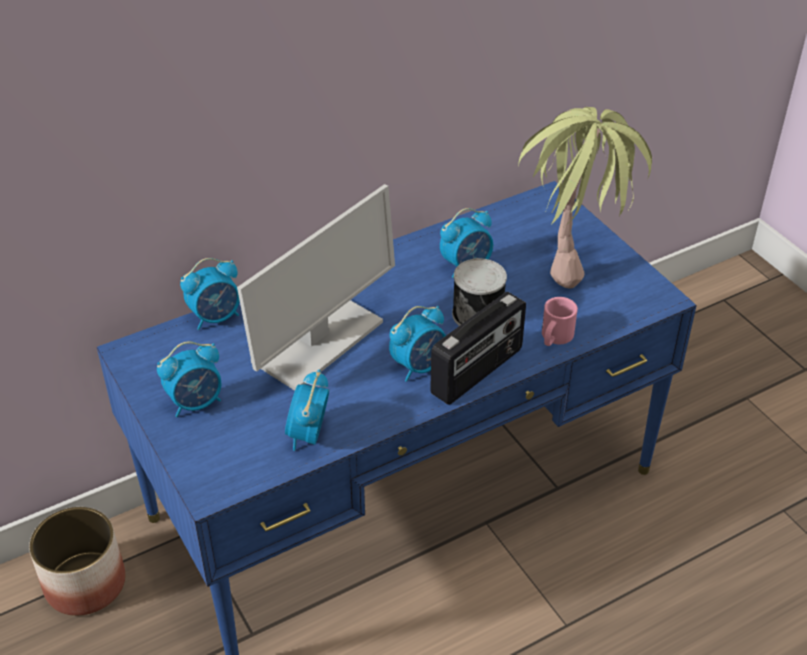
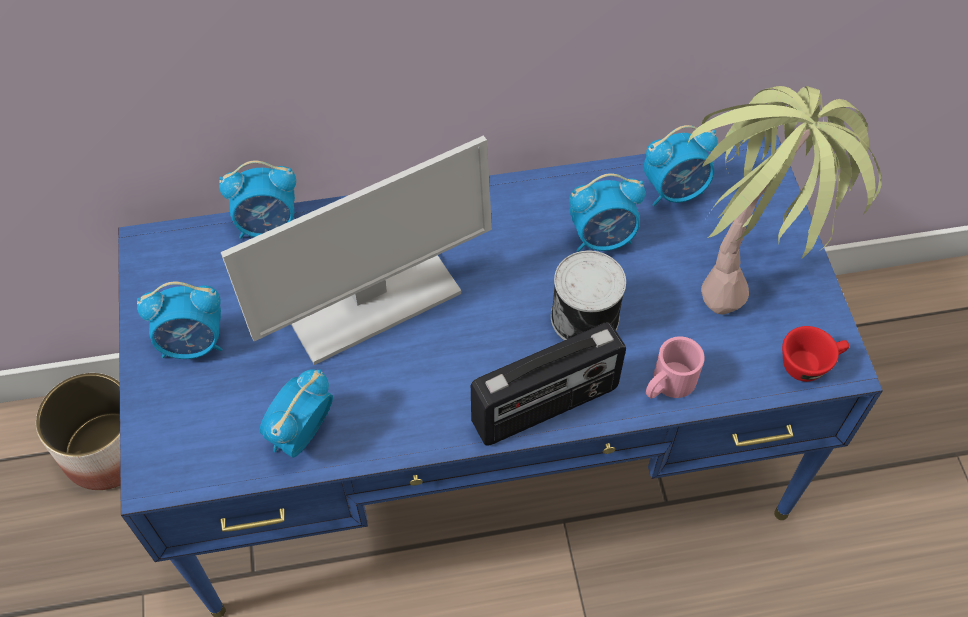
camera: 20 degrees right, 15 degrees up
(419, 366) = (477, 374): alarm clock -> alarm clock (675, 191)
(642, 302) = (809, 363): none -> red cup

